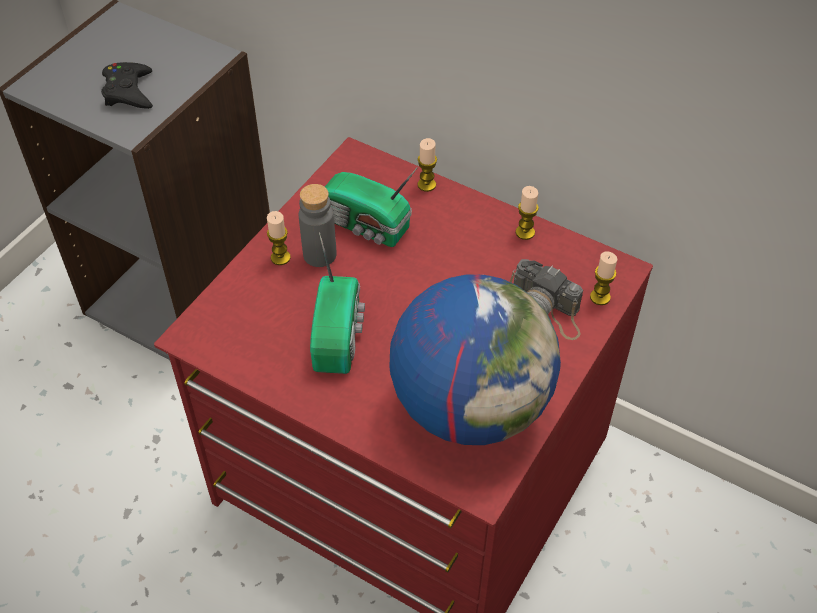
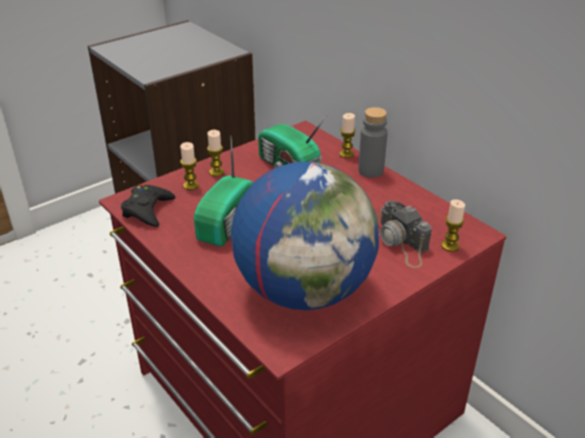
camera: 20 degrees right, 15 degrees down
(129, 92) = (164, 58): black game controller -> black game controller (148, 210)
(319, 254) = (245, 176): grey bottle -> grey bottle (371, 171)
(525, 232) = (407, 194): candle -> candle (191, 185)

